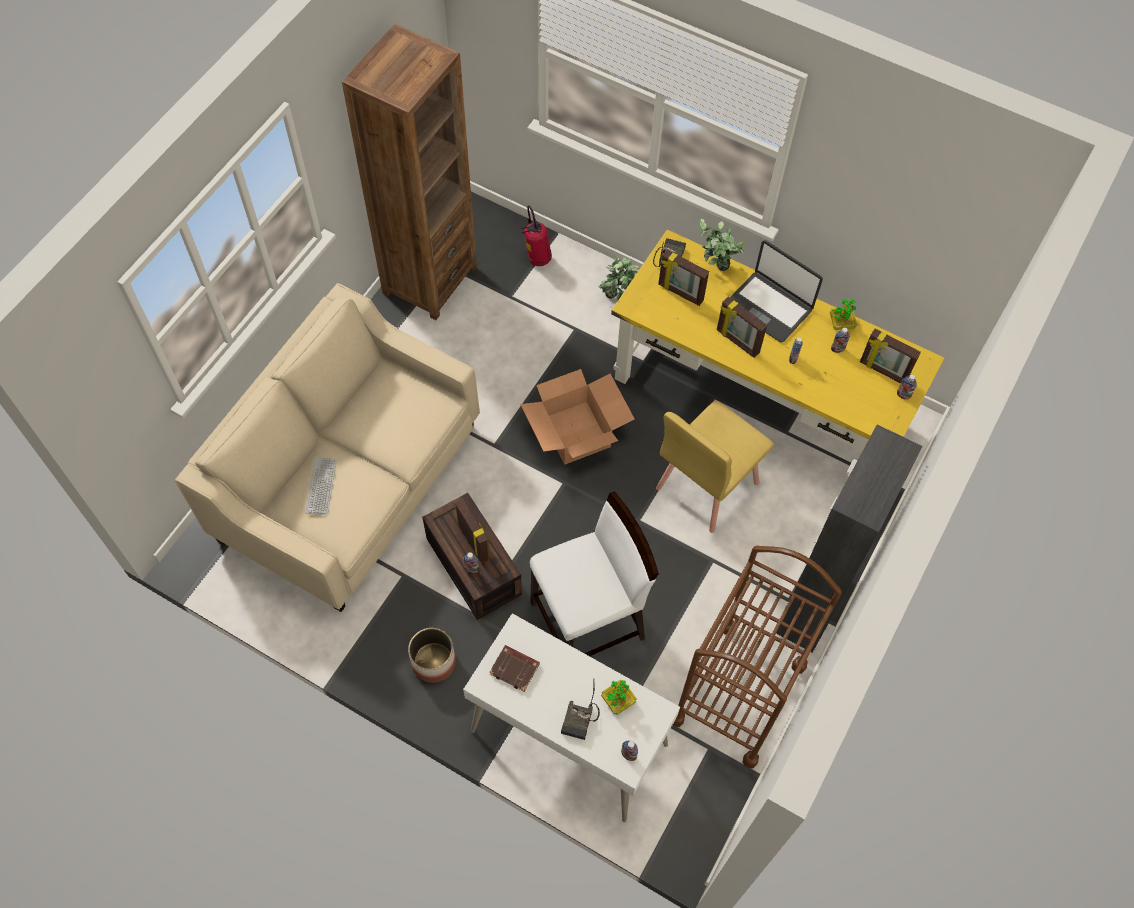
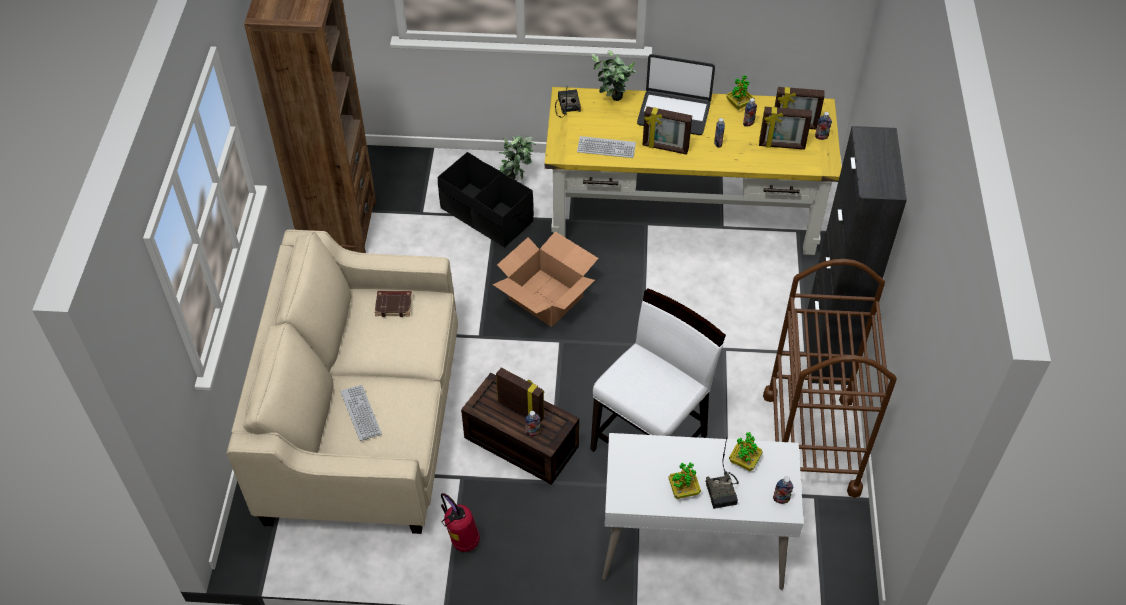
camera: 25 degrees left, 10 degrees down
(433, 662) = (533, 537): planter -> none
(515, 669) = (641, 475): brown book -> brown book (394, 305)
(537, 259) = (427, 174): fire extinguisher -> fire extinguisher (462, 542)
(545, 701) = (683, 489): none -> potted plant
(568, 324) = (486, 215): none -> black storage box
(680, 293) = (594, 129): picture frame -> picture frame (781, 146)
(680, 318) = (606, 148): none -> keyboard
(706, 485) = (682, 294): yellow chair -> none

